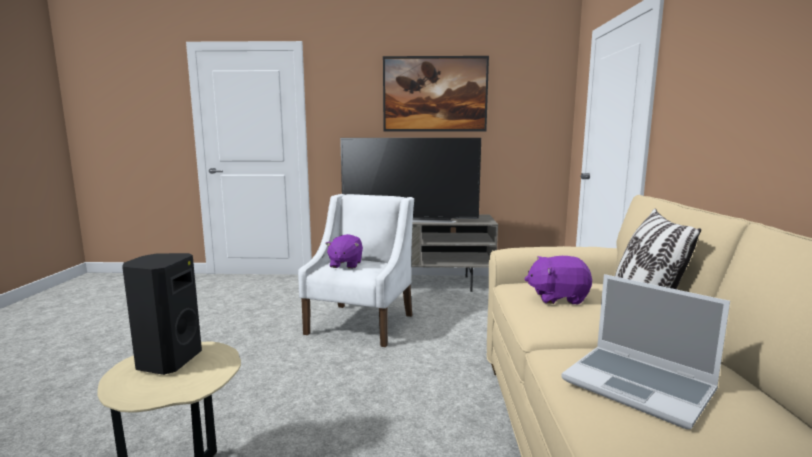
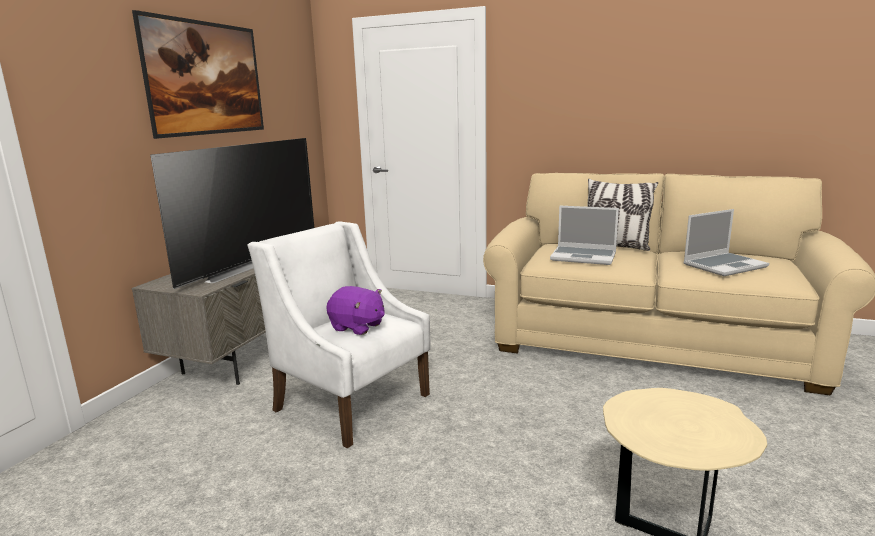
camera: 70 degrees left, 5 degrees up
(167, 361) = (659, 427): black speaker -> none
(557, 298) = (584, 257): purple plush toy -> laptop

